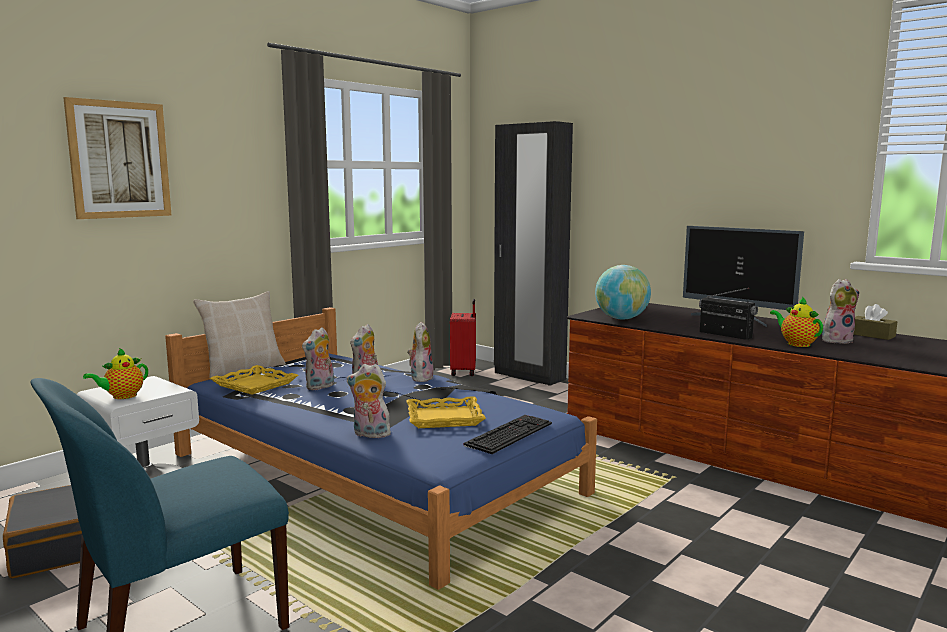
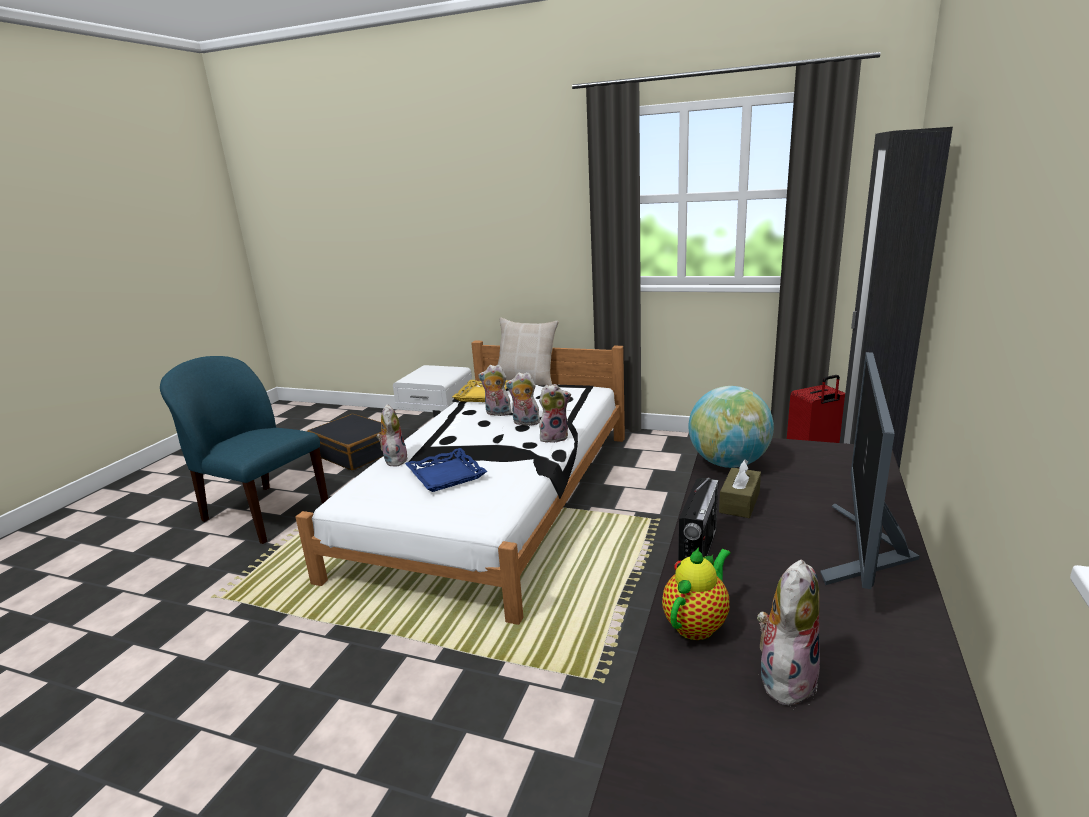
camera: 70 degrees right, 10 degrees up
(119, 160) = (464, 206): picture -> none
(122, 396) = (417, 376): teapot -> none
(371, 472) = (496, 498): blue bed -> white bed
(444, 418) = (445, 475): yellow tray -> blue tray
(508, 433) = (418, 511): keyboard -> none
(836, 340) = (785, 676): plush toy -> plush toy turned 105 degrees counterclockwise
(872, 335) = (912, 739): brown tissue box -> brown tissue box (739, 502)

